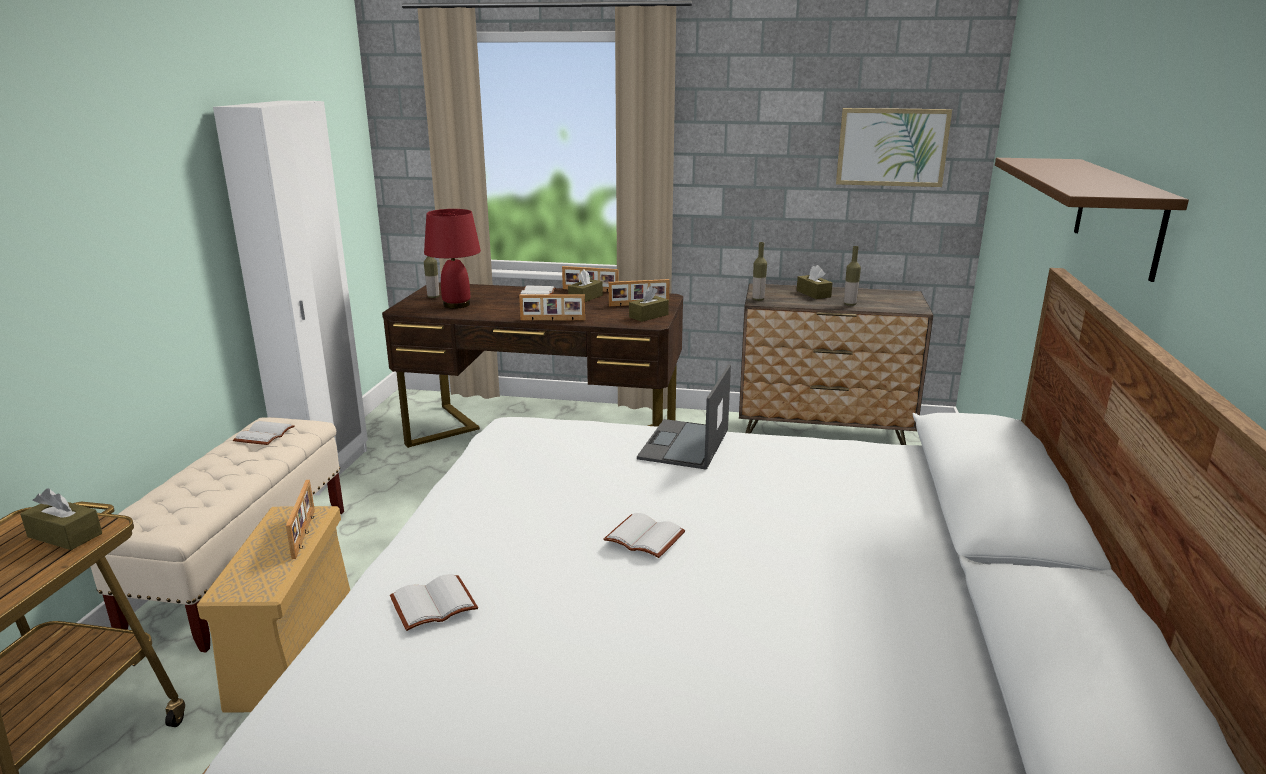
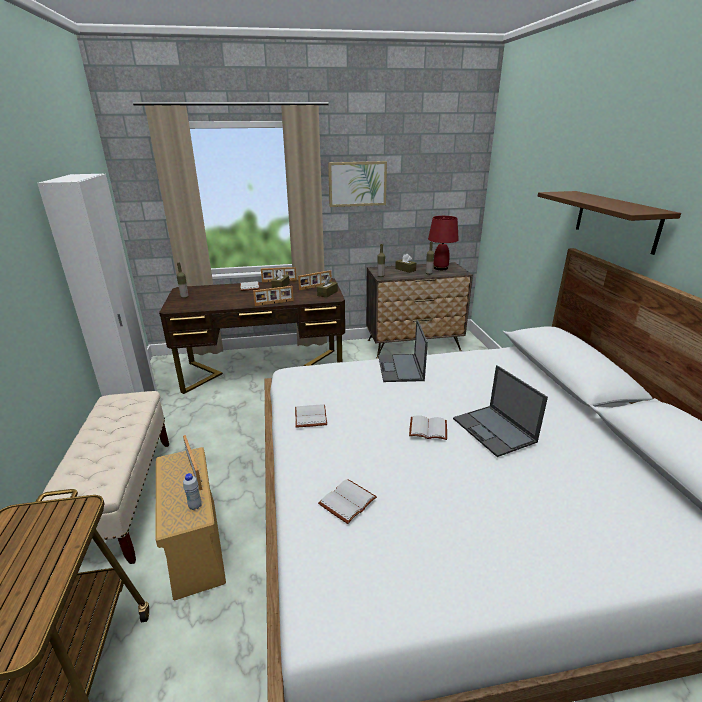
camera: 20 degrees left, 5 degrees up
(65, 535) = (57, 522): brown tissue box -> none
(263, 434) = (115, 408): white book -> white book (309, 416)
(271, 577) = (195, 506): none -> white bottle
(457, 305) = (205, 300): red table lamp -> red table lamp (441, 268)
(756, 563) = (494, 430): none -> laptop
(892, 147) = (437, 185): picture -> picture (357, 184)

